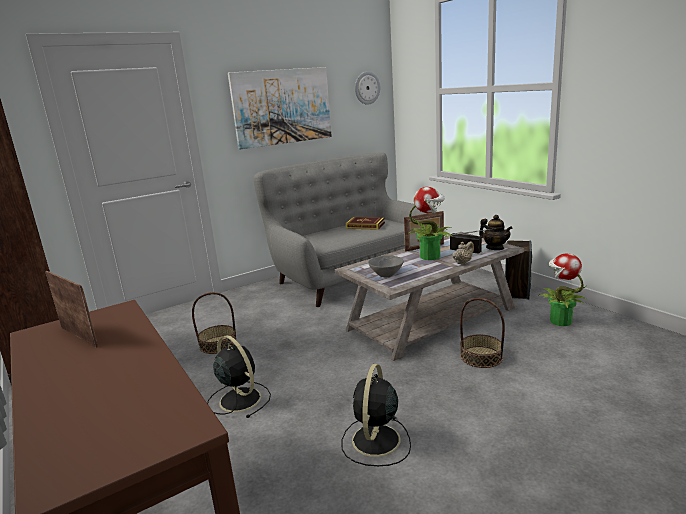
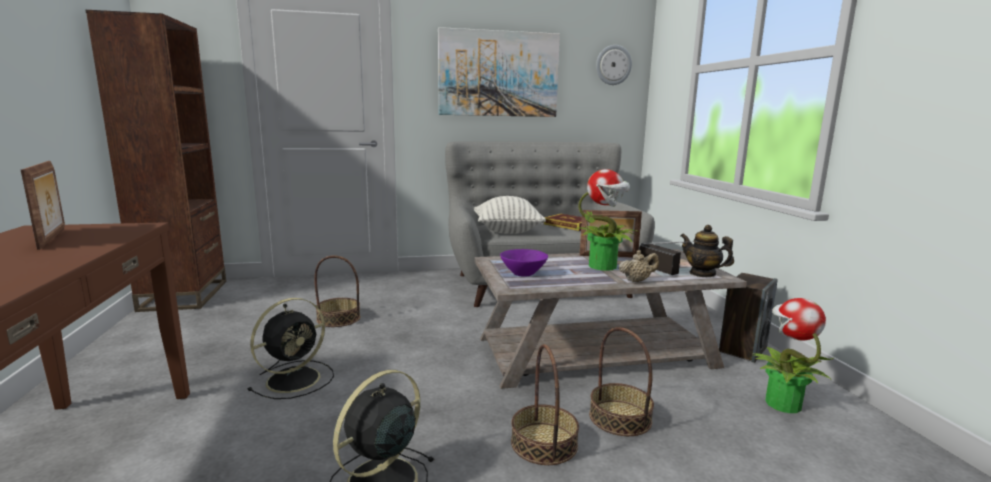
camera: 20 degrees right, 5 degrees down
(239, 399) = (295, 379): black fan -> black fan turned 60 degrees clockwise
(326, 241) = (507, 231): none -> pillow
(387, 275) = (524, 274): grey bowl -> purple bowl
(451, 386) = (544, 443): none -> basket
(495, 248) = (702, 273): teapot -> teapot turned 150 degrees clockwise

